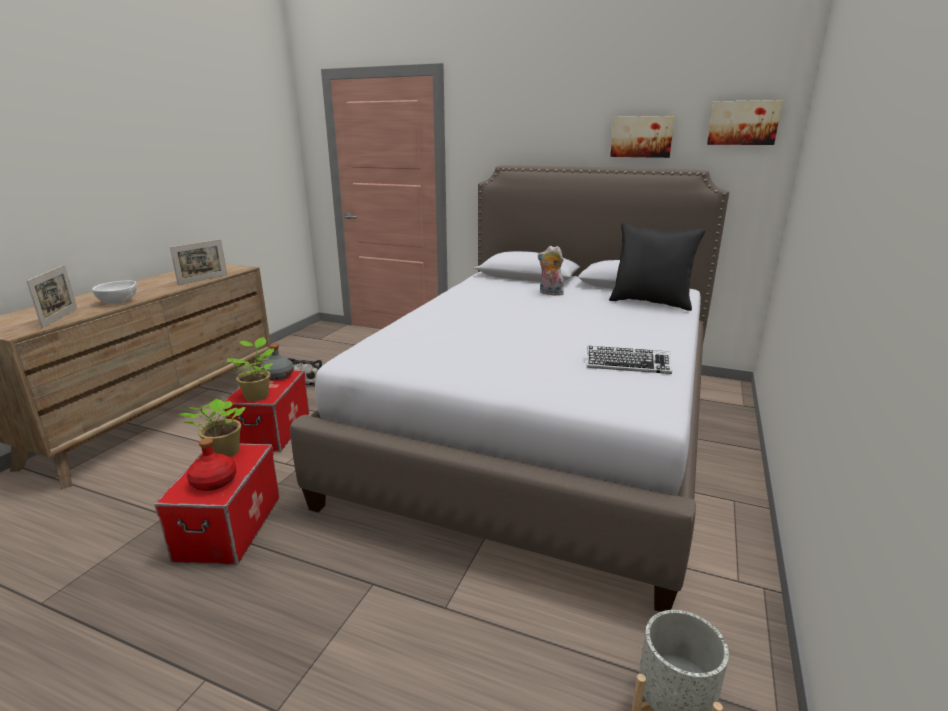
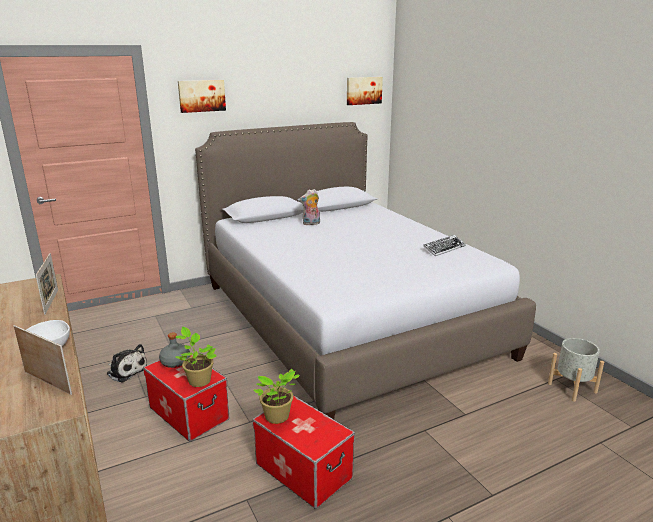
camera: 50 degrees left, 0 degrees up
(214, 481) = (316, 430): red bottle -> none
(641, 137) = (308, 102): picture -> picture (201, 95)
(650, 303) = (370, 213): black pillow -> none

